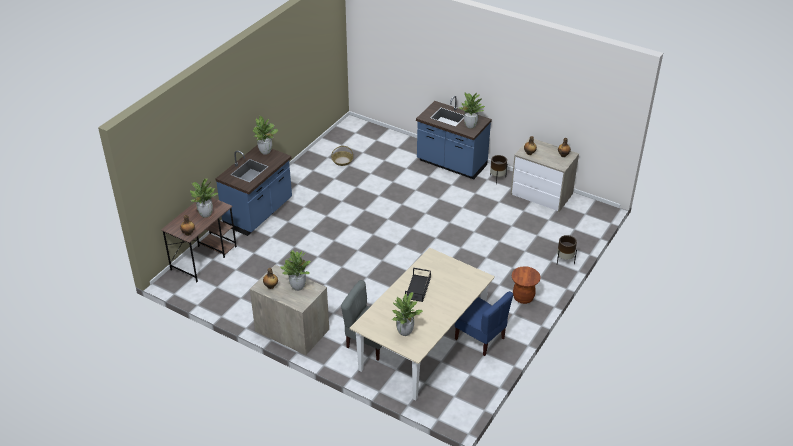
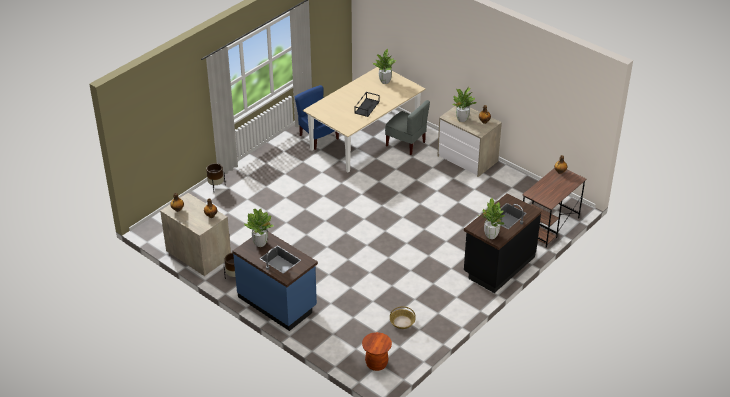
camera: 170 degrees left, 0 degrees up
(205, 214) = (547, 188): potted plant -> none
(259, 213) = (498, 265): blue counter -> black counter
(523, 297) = (269, 162): brown stool -> brown stool (376, 364)

